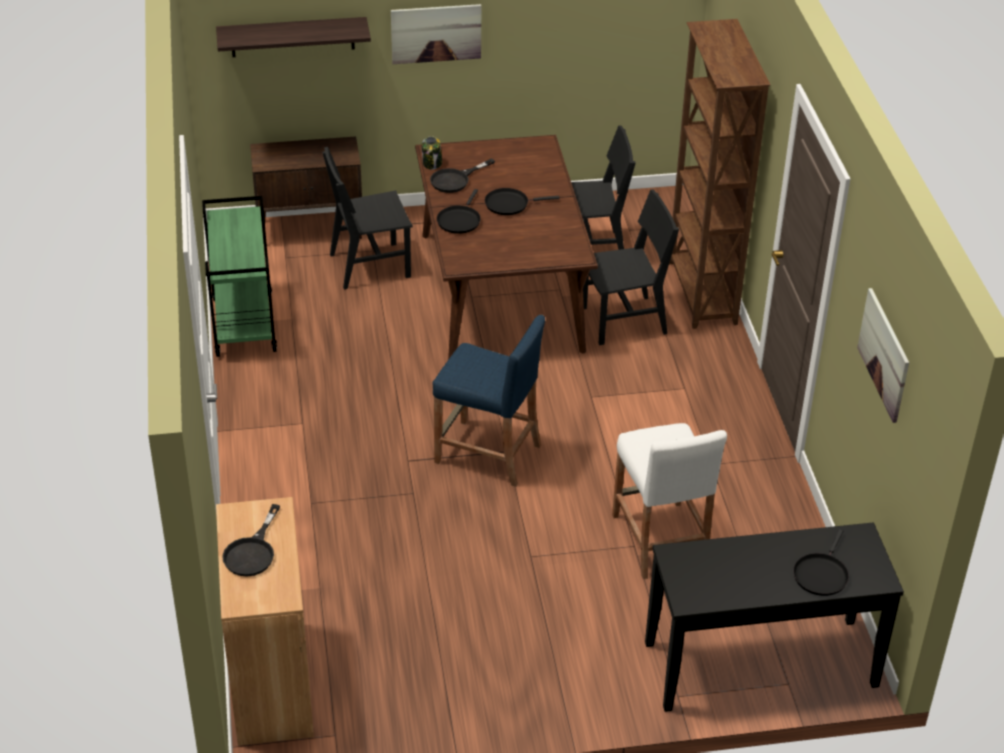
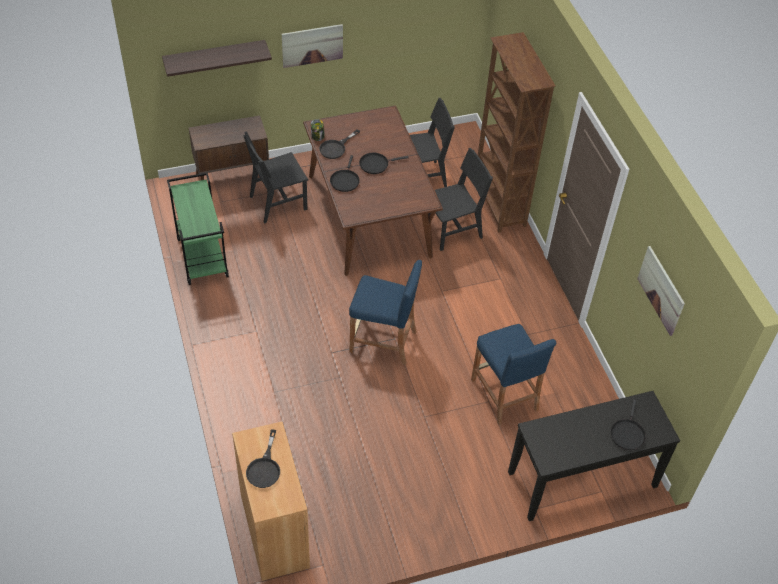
camera: 10 degrees left, 10 degrees up
(660, 540) = (504, 395): white stool -> blue stool

